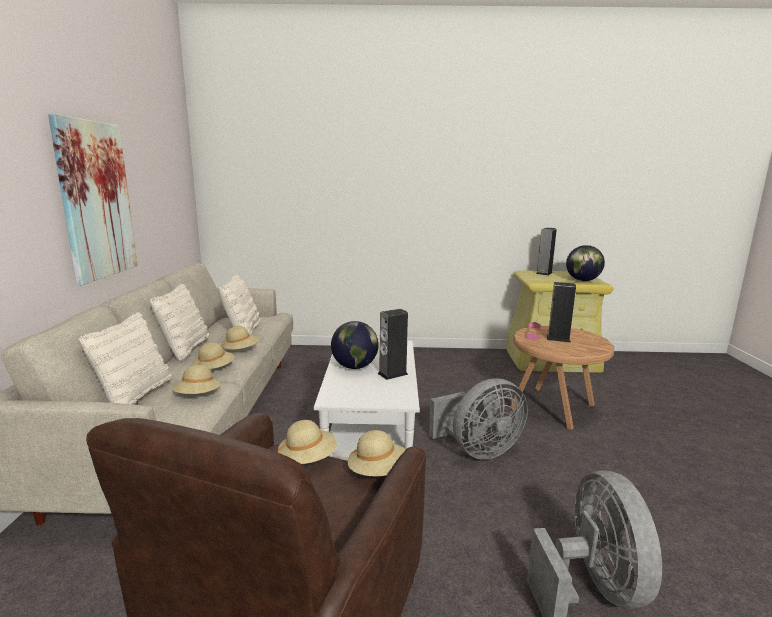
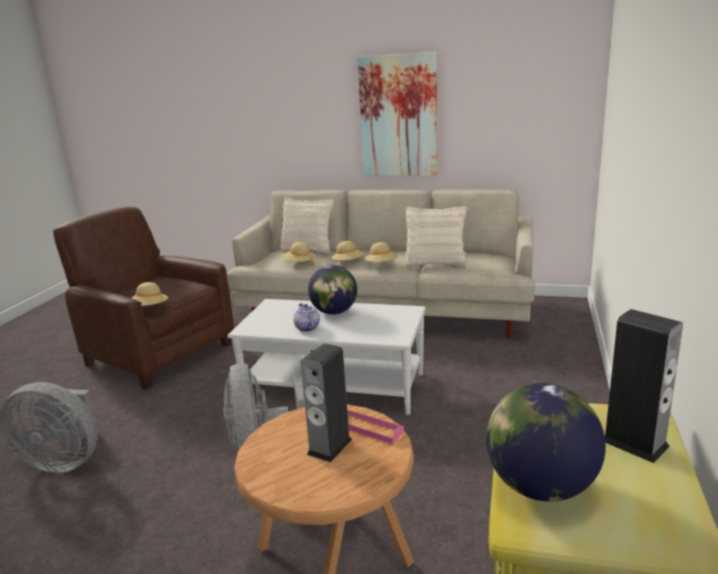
camera: 105 degrees right, 5 degrees up
(184, 349) = (393, 250): beige pillow -> none
(308, 459) = (183, 292): beige hat -> none
(392, 374) = (306, 328): speaker -> teapot

